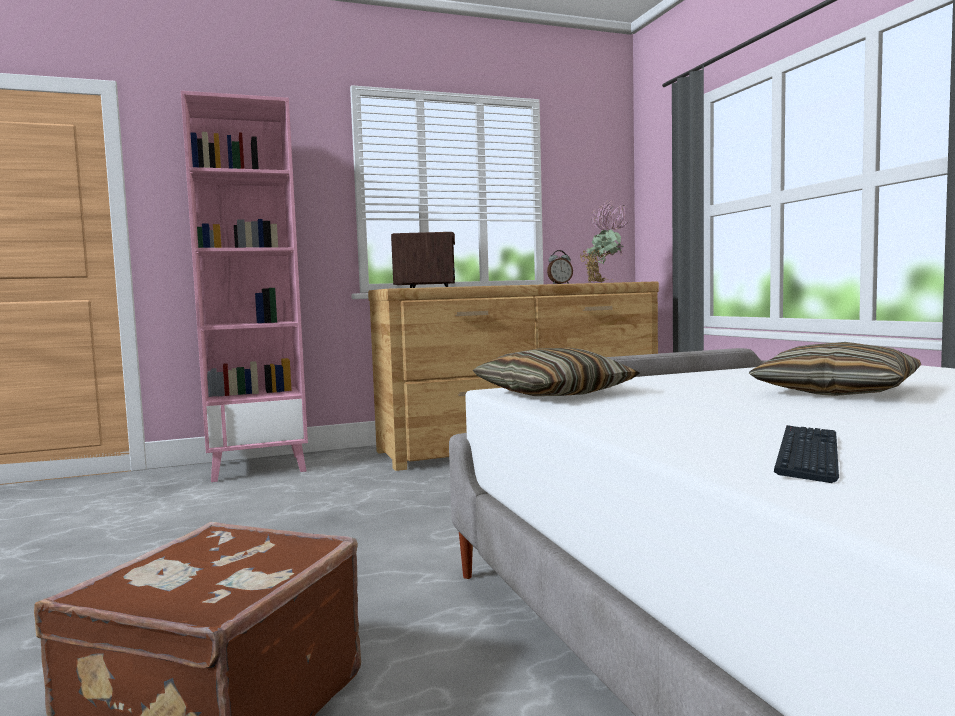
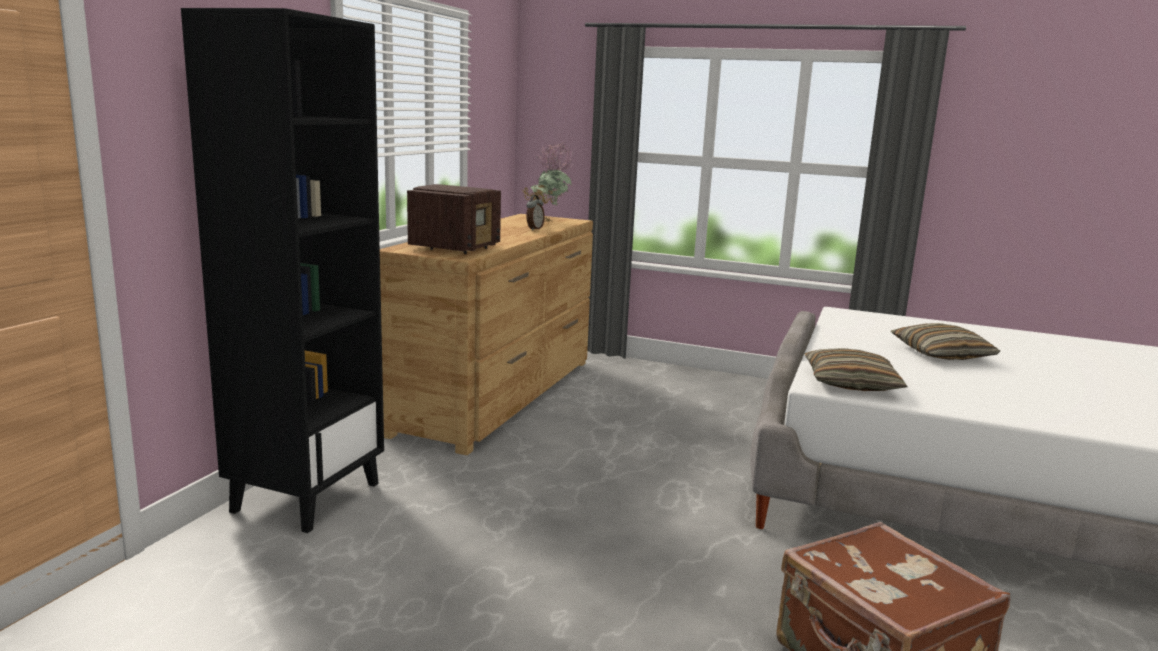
camera: 50 degrees left, 10 degrees up
(259, 467) = (306, 496): pink bookcase -> black bookcase
(425, 287) = (456, 248): radio -> radio turned 75 degrees clockwise
(808, 454) = (1090, 415): keyboard -> none

